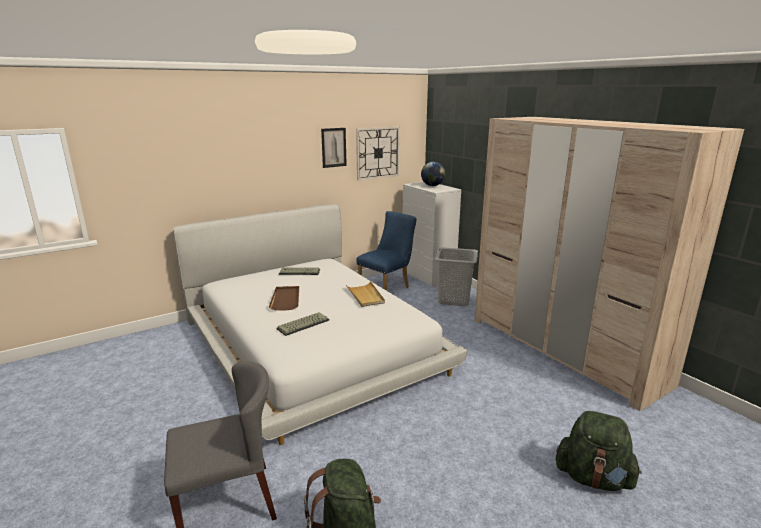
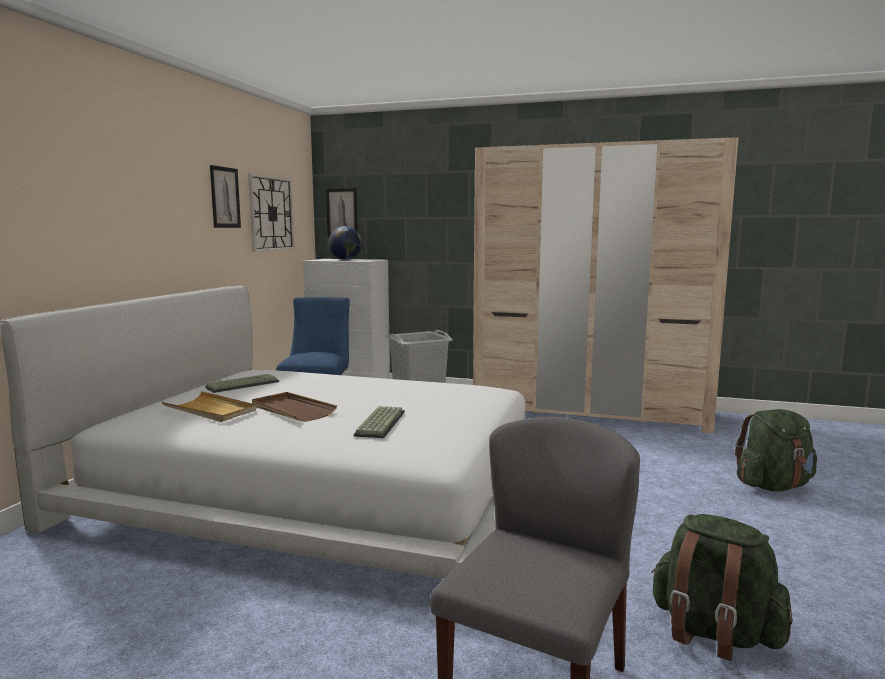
camera: 40 degrees left, 10 degrees down
(365, 296) = (394, 385): beige tray -> beige tray (210, 410)
(439, 149) = (342, 212): none -> picture

